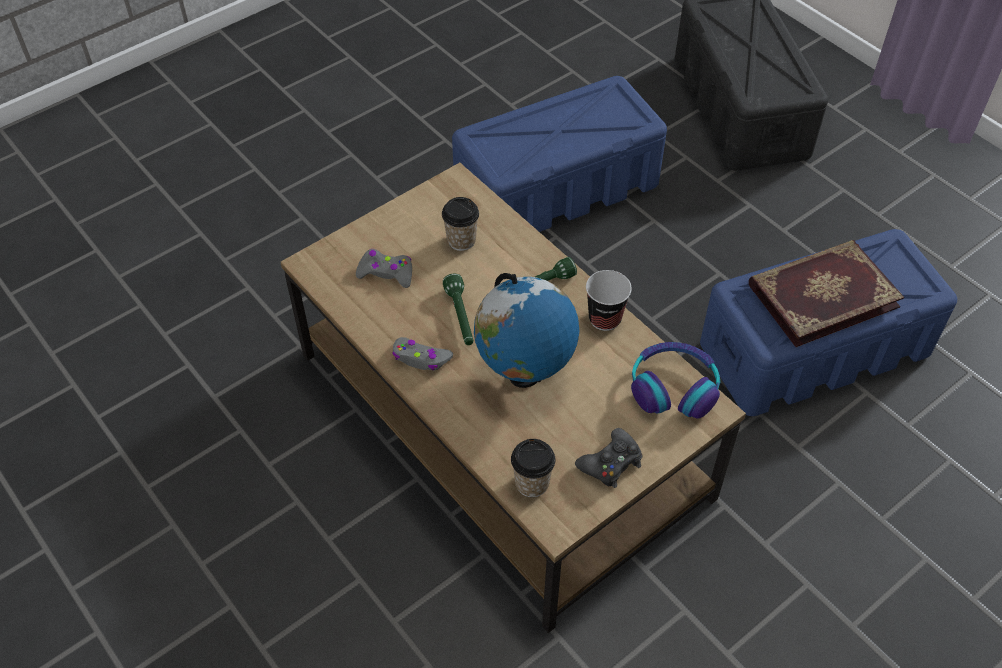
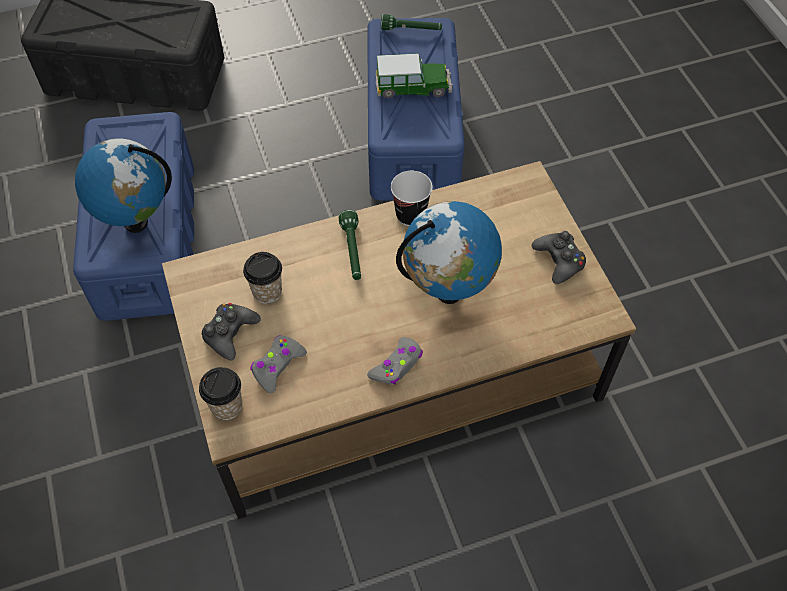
camera: 70 degrees left, 5 degrees up
(406, 230) = (230, 333): none -> black game controller
(460, 317) = (361, 320): green flashlight -> green flashlight (411, 30)
(524, 147) = (136, 221): none -> globe
(532, 483) = (561, 321): cup -> cup (226, 406)
(673, 387) = (500, 195): headphones -> none
(821, 294) = (413, 87): book -> toy car

